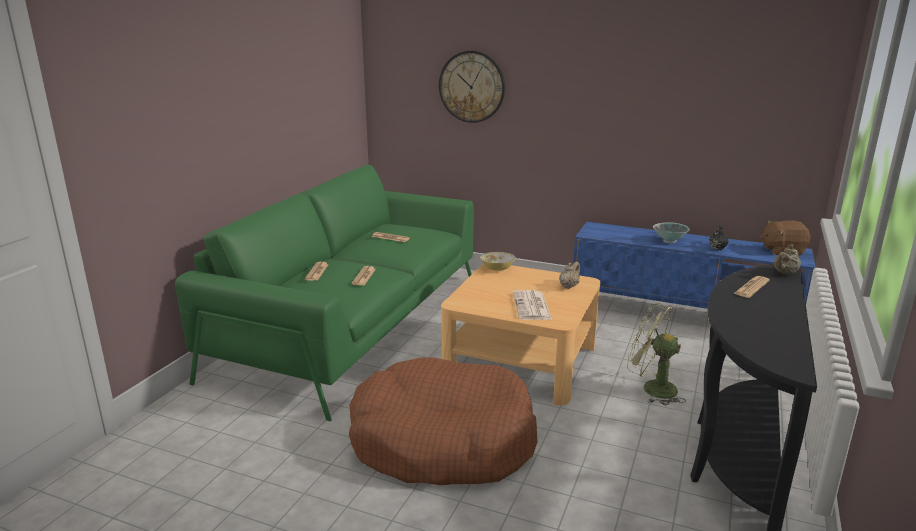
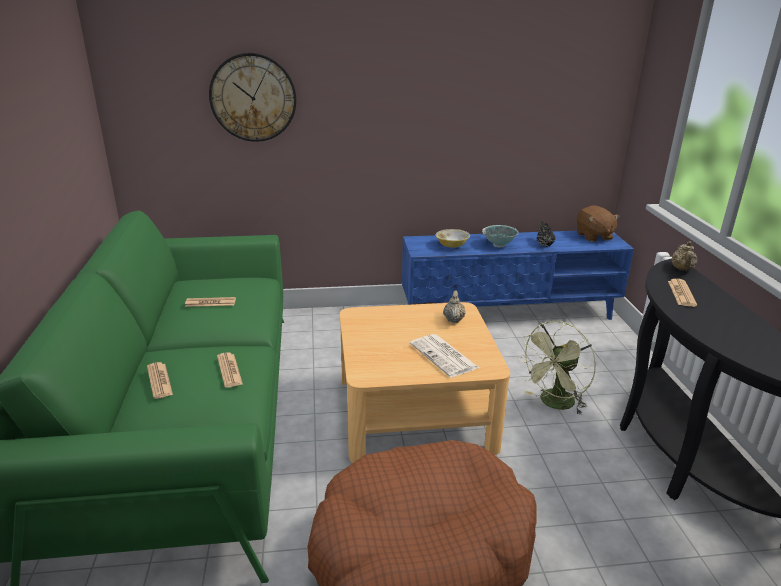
camera: 30 degrees left, 5 degrees up
(497, 268) = (361, 314): bowl -> bowl (452, 245)
(651, 388) = (554, 404): green fan -> green fan turned 45 degrees counterclockwise
(782, 251) = (593, 236): brown plush toy -> brown plush toy turned 75 degrees counterclockwise

